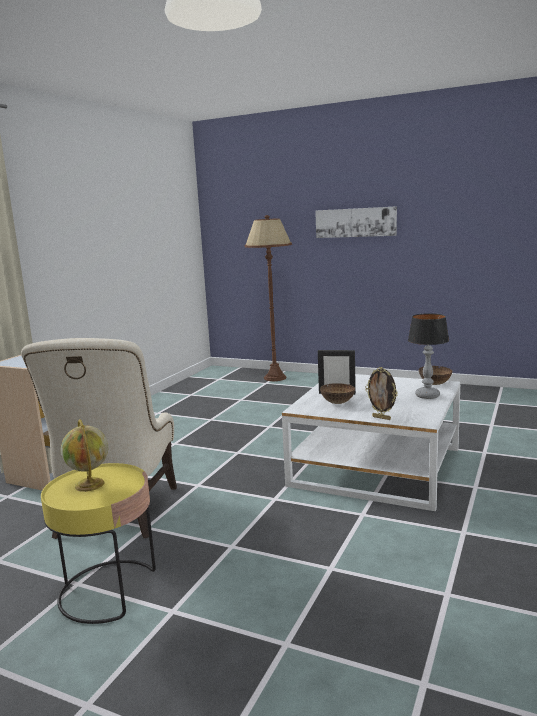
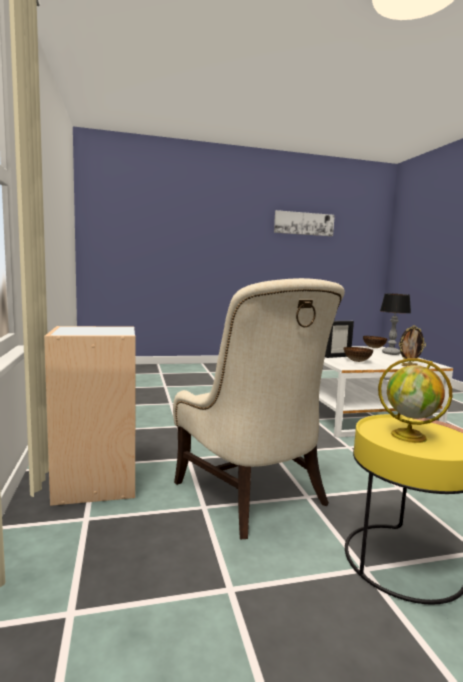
camera: 40 degrees left, 5 degrees down
(275, 378) = (161, 369): brown floor lamp -> none
(355, 222) = (227, 239): picture -> picture (304, 223)

